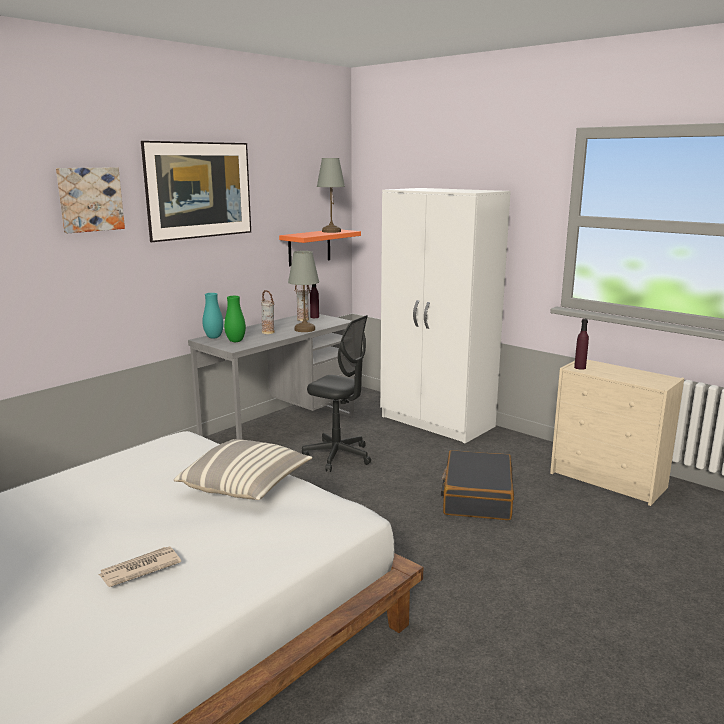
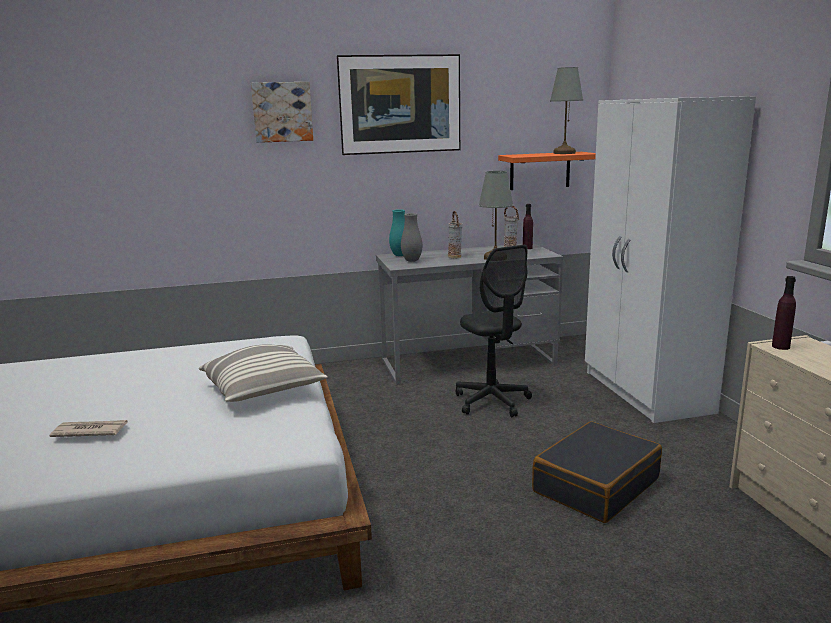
camera: 35 degrees right, 0 degrees up
(235, 341) = (412, 261): green vase -> grey vase

